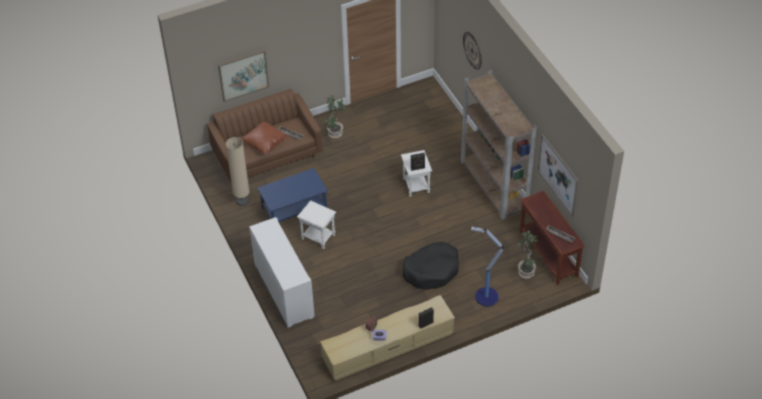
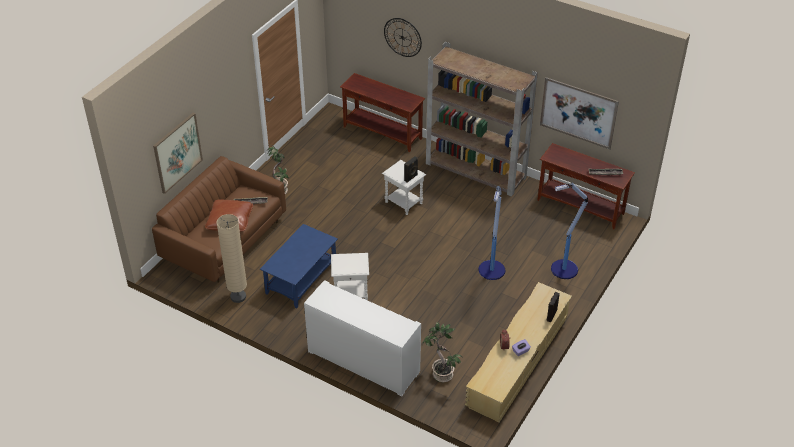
camera: 35 degrees left, 5 degrees down
(431, 270) = (491, 271): black dog bed -> floor lamp
(451, 120) = (383, 132): none -> brown console table
(525, 272) = (576, 231): potted plant -> potted plant (441, 374)

